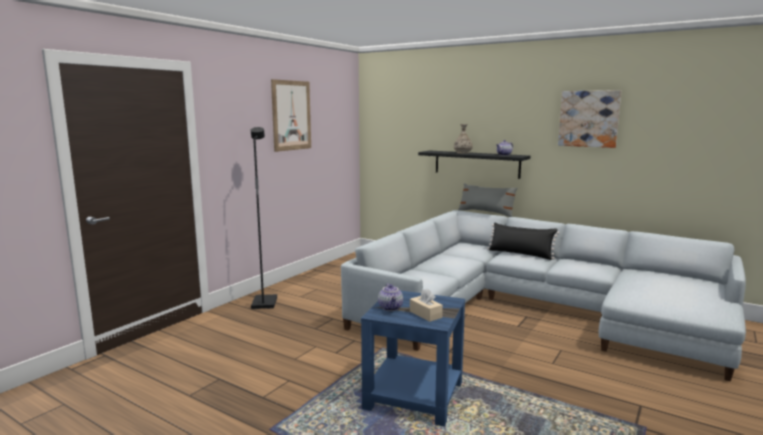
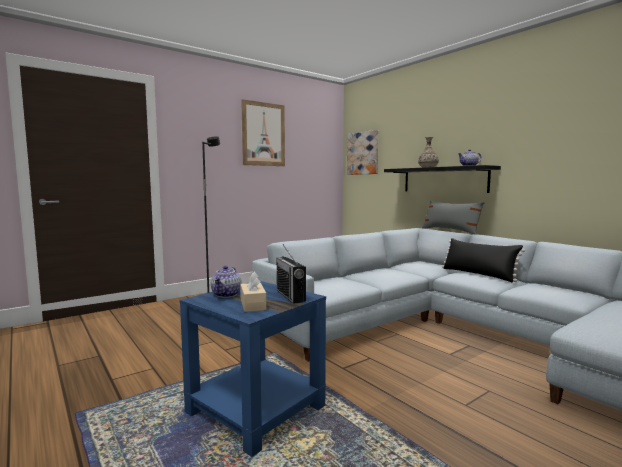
camera: 20 degrees right, 5 degrees down
(440, 302) = (290, 296): none -> radio
(589, 118) = (571, 115): picture -> picture (363, 153)

